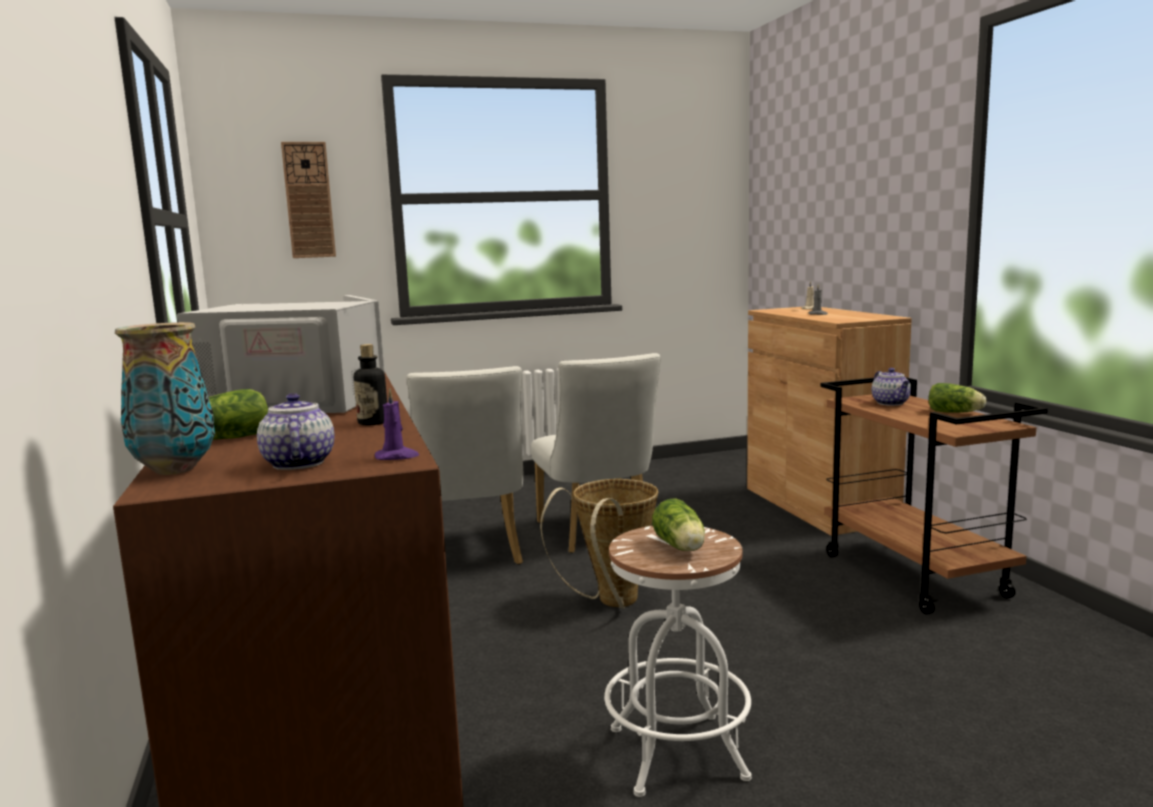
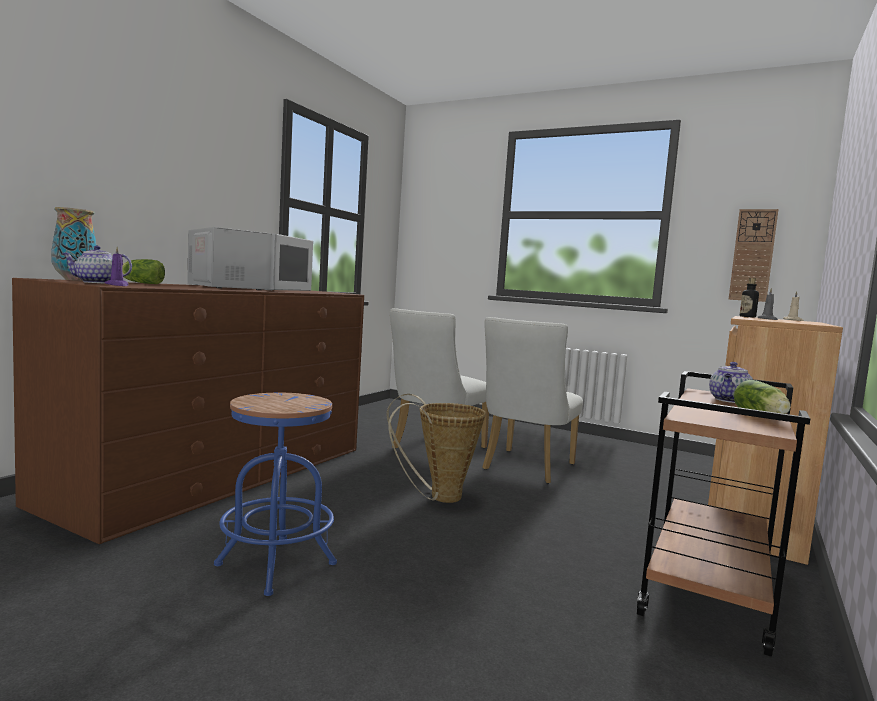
camera: 45 degrees right, 5 degrees down
(298, 463) = (96, 282): teapot -> teapot turned 135 degrees counterclockwise
(309, 200) = (455, 214): wall clock -> wall clock (752, 255)
(373, 422) = (196, 288): bottle -> bottle (747, 317)
(677, 753) = (276, 564): white stool -> blue stool
(681, 547) = (281, 402): lettuce -> none

